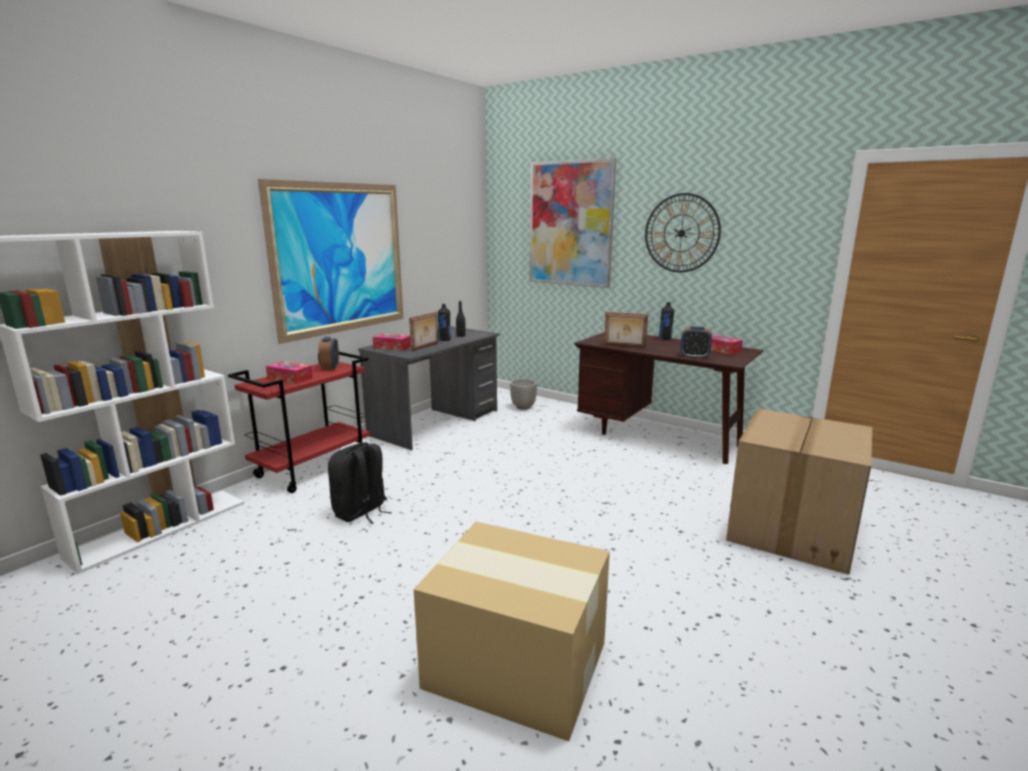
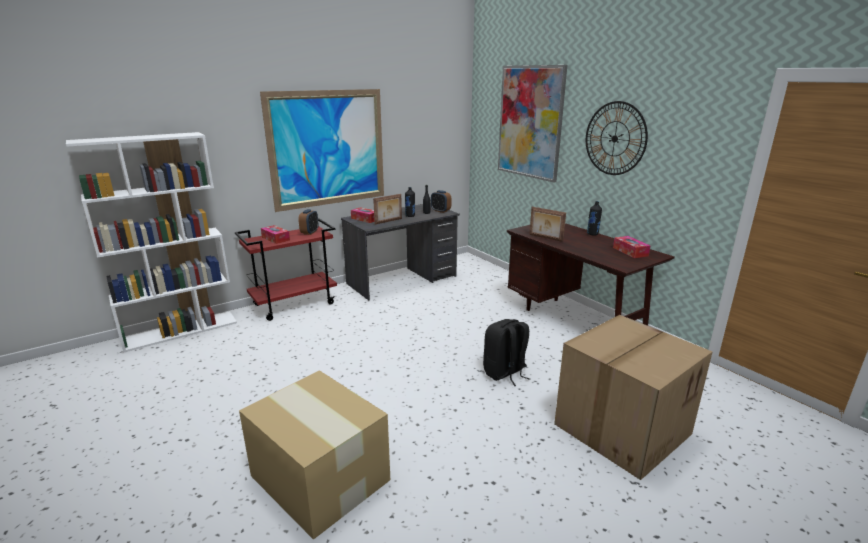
camera: 20 degrees right, 5 degrees up
(361, 512) = (302, 343): black backpack -> black backpack (505, 373)
(523, 407) = (480, 275): planter -> none
(694, 357) = (595, 256): alarm clock -> alarm clock (440, 211)

